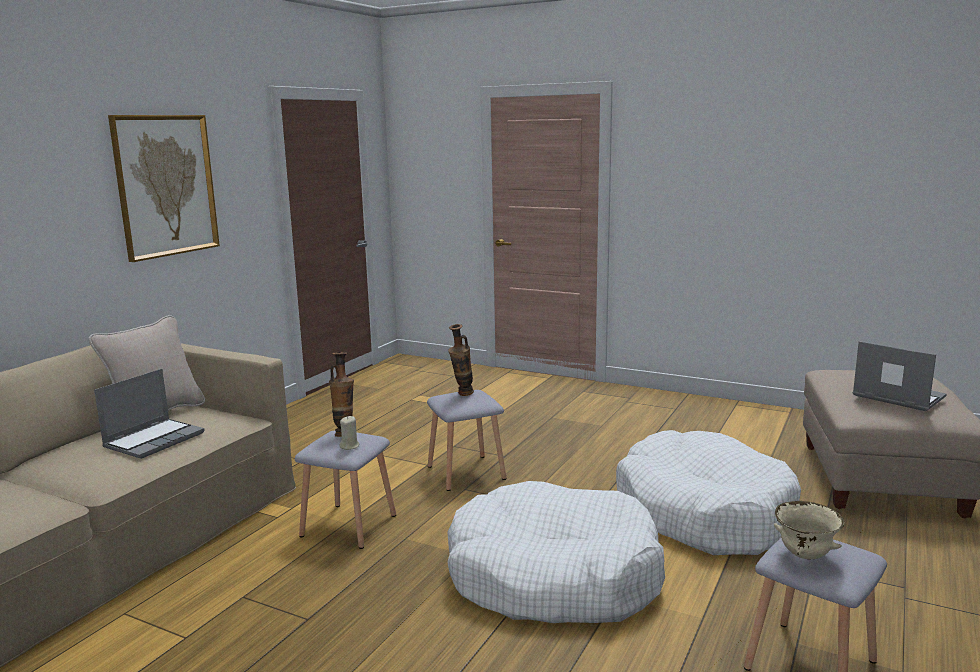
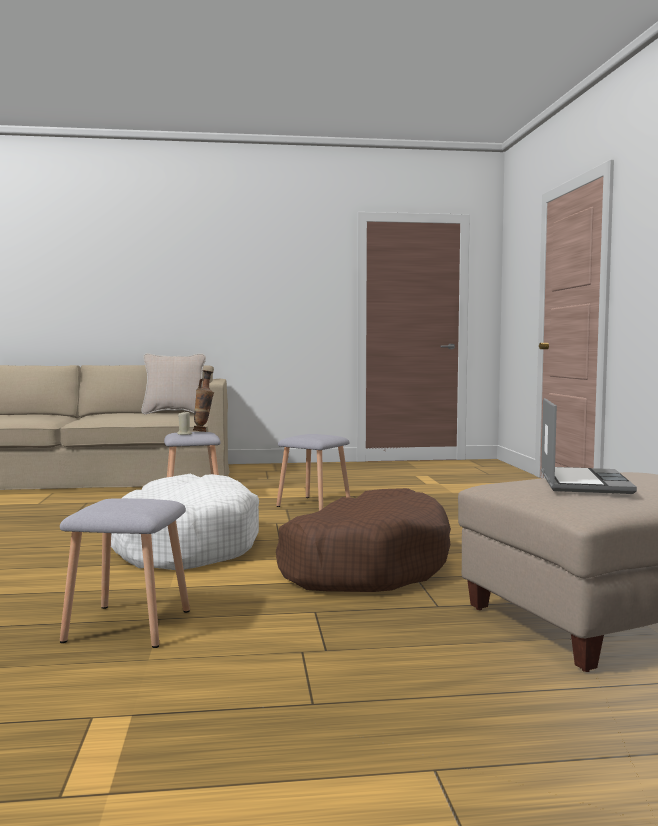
camera: 55 degrees right, 10 degrees down
(154, 440) = (138, 416): laptop -> none
(165, 185) = (250, 278): picture -> none
(462, 395) = (318, 434): vase -> none
(703, 512) = (364, 565): white dog bed -> brown dog bed
(804, 555) = (115, 500): beige bowl -> none

